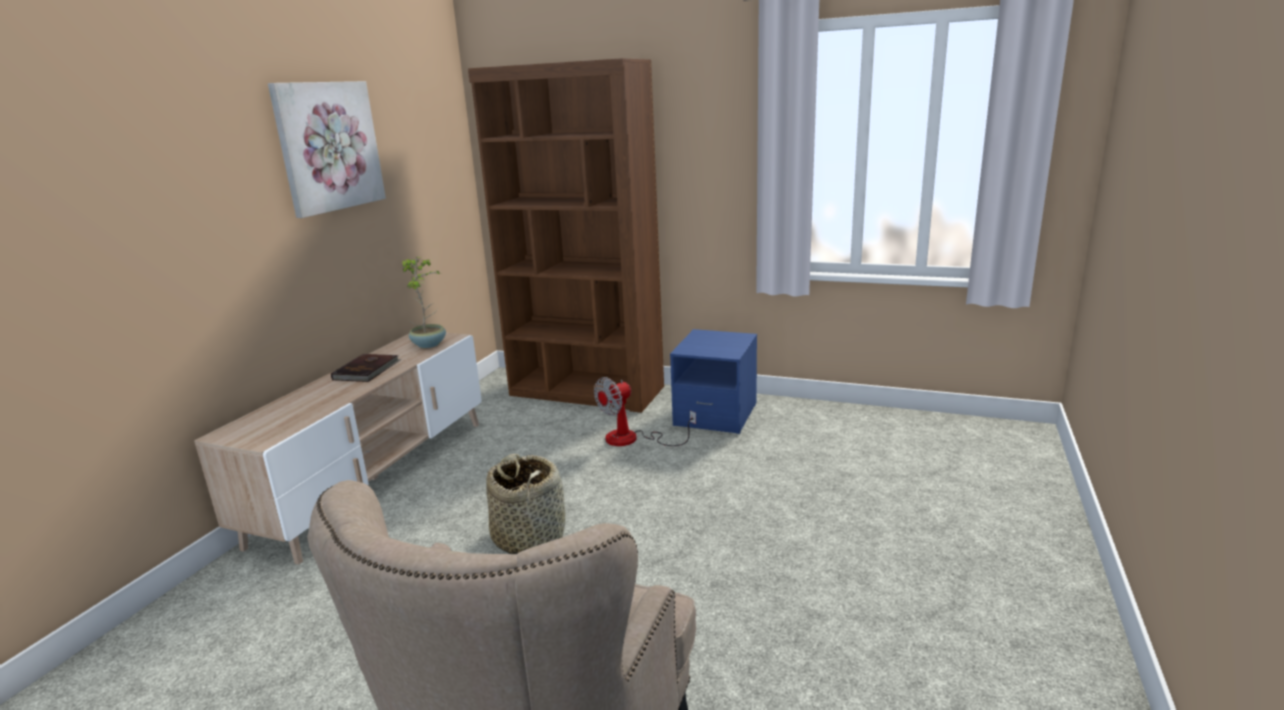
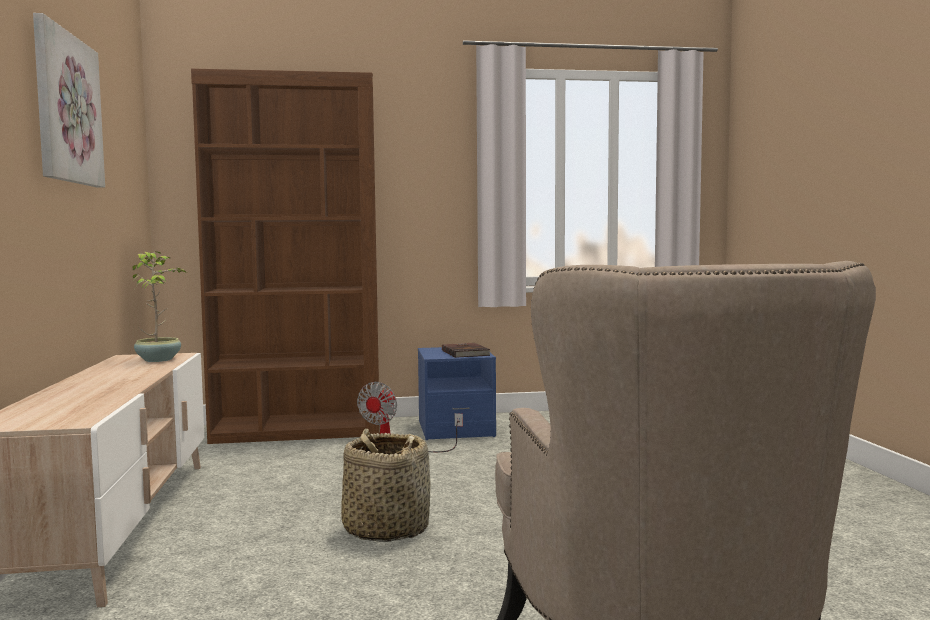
camera: 30 degrees left, 15 degrees down
(367, 370) = (112, 377): brown book -> brown book (466, 353)

